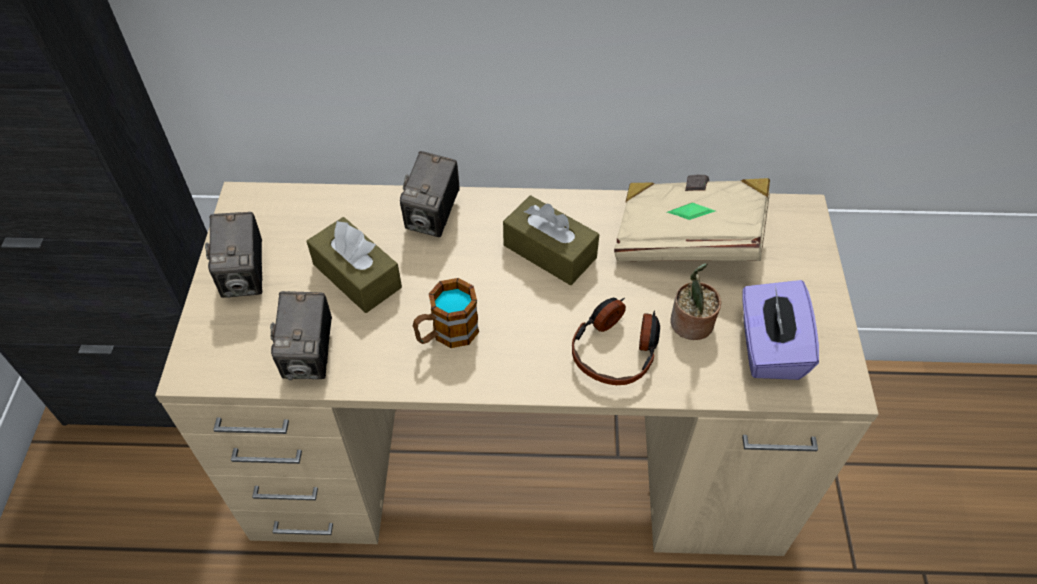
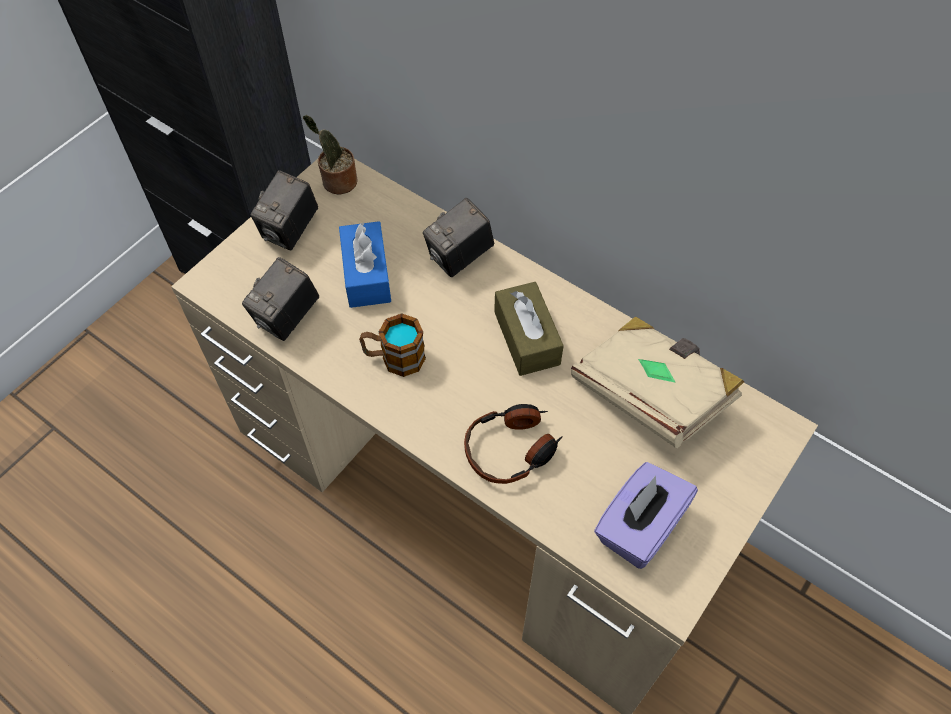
camera: 35 degrees right, 5 degrees up
(357, 276) = (366, 274): brown tissue box -> blue tissue box
(690, 325) = (589, 466): potted plant -> potted plant (337, 182)

